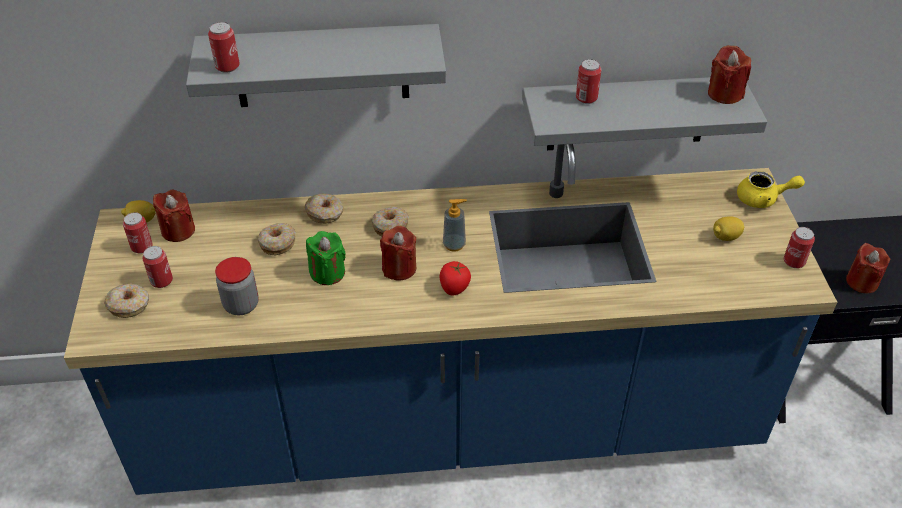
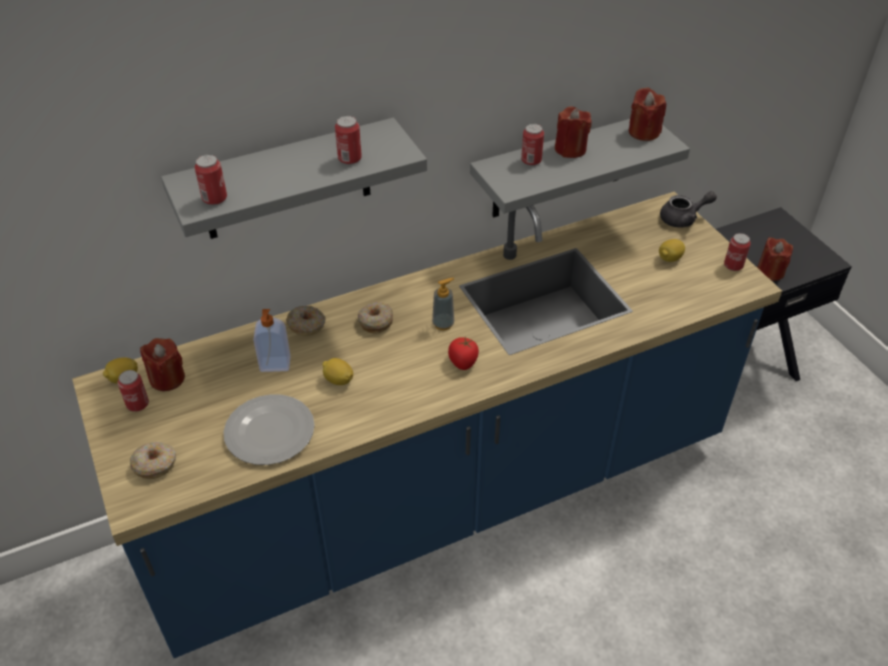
camera: 20 degrees left, 0 degrees up
(162, 281) = (176, 432): can -> can (349, 159)
(241, 305) = (270, 433): jar -> plate
(277, 243) = (275, 365): donut -> soap dispenser
(327, 273) = (338, 380): green candle -> lemon
(399, 268) = (404, 358): red candle -> red candle (570, 149)
(763, 199) = (683, 219): yellow teapot -> grey teapot

